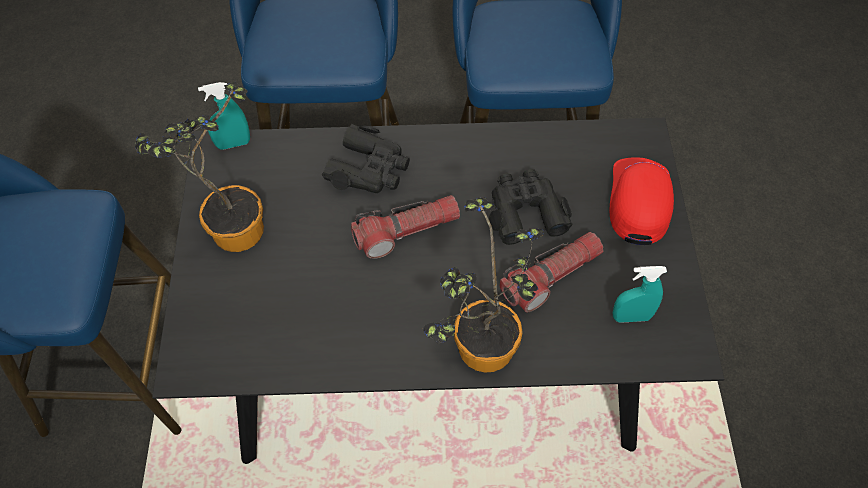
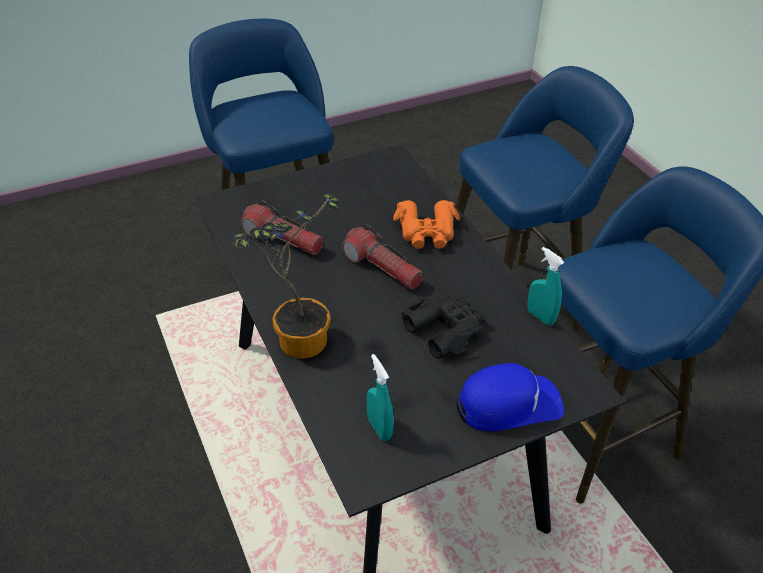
camera: 65 degrees right, 15 degrees down
(230, 228) = (333, 185): potted plant -> none
(233, 144) = (403, 163): turquoise spray bottle -> turquoise spray bottle (540, 316)
(369, 169) = (426, 232): black binoculars -> orange binoculars
(551, 277) = (390, 363): flashlight -> flashlight (283, 239)
(639, 201) = (509, 404): red cap -> blue cap

